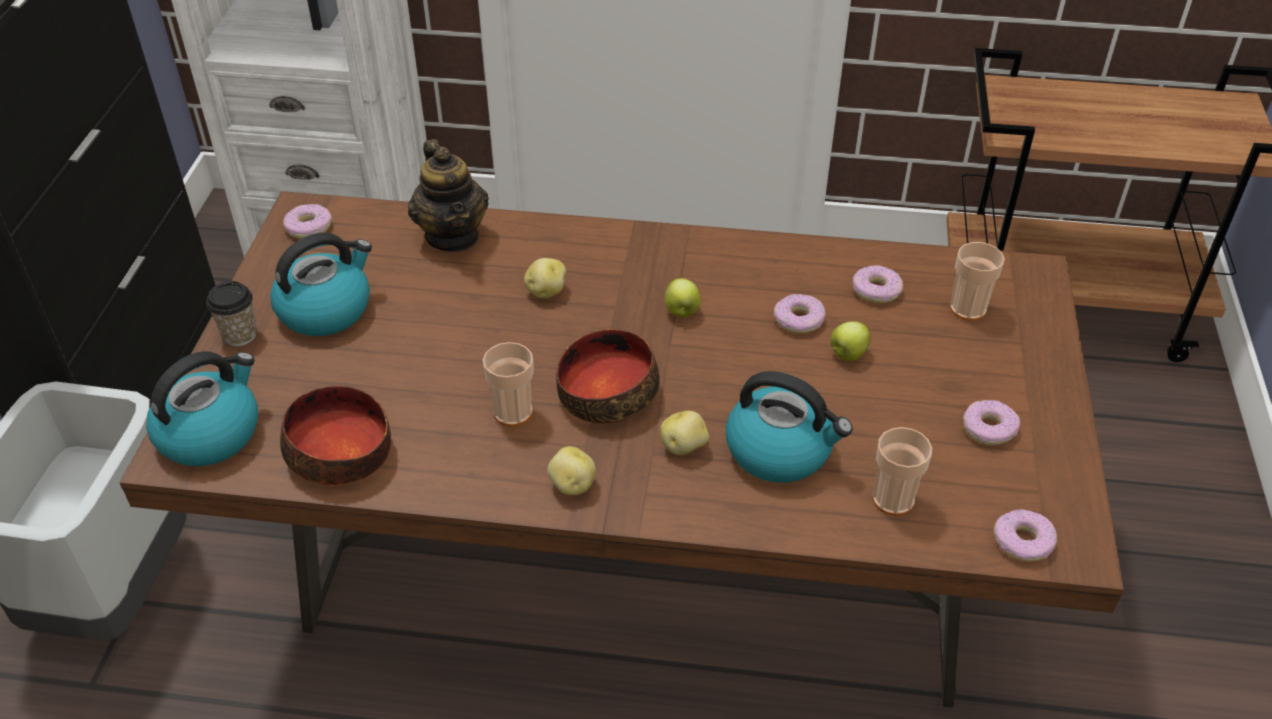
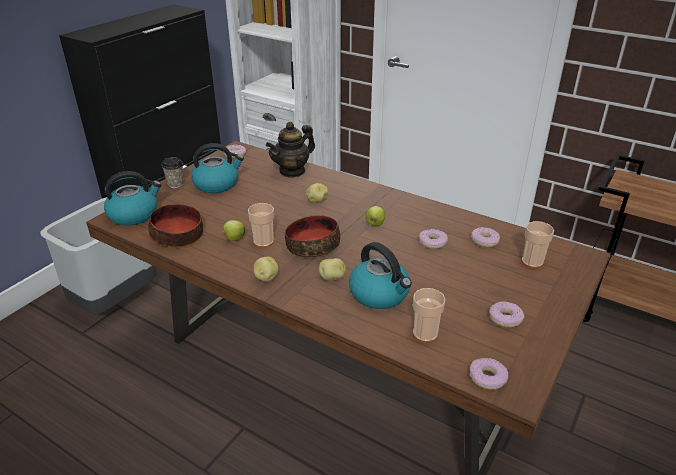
camera: 25 degrees right, 10 degrees down
(453, 236) = (292, 171): teapot -> teapot turned 45 degrees clockwise
(847, 355) = (447, 263): apple -> apple (234, 239)

